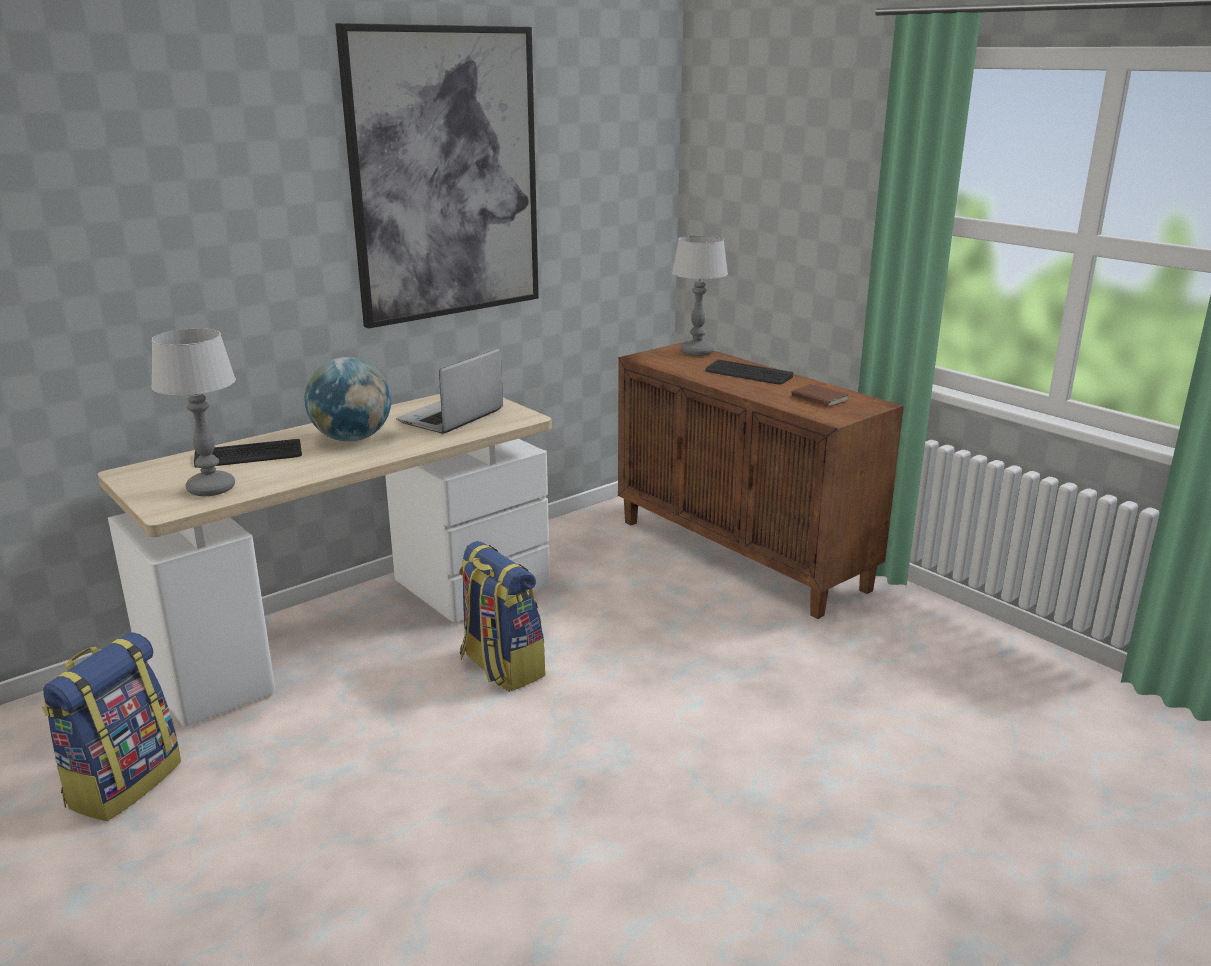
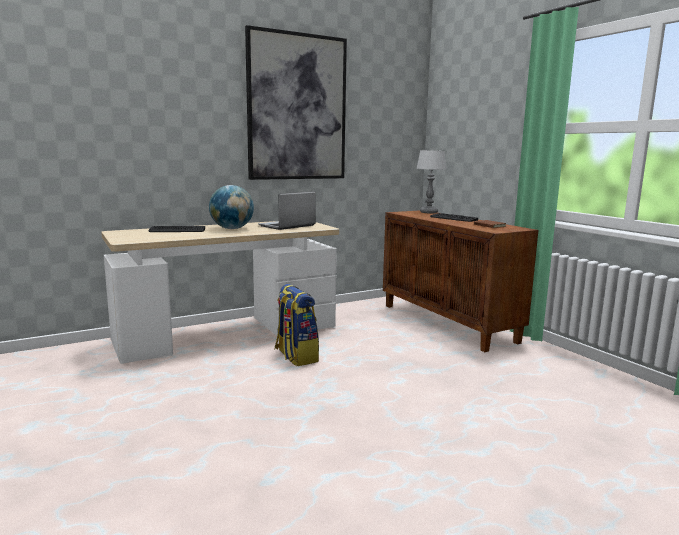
camera: 10 degrees right, 10 degrees down
(123, 783) = (79, 383): backpack -> none
(212, 488) = (151, 237): table lamp -> none

